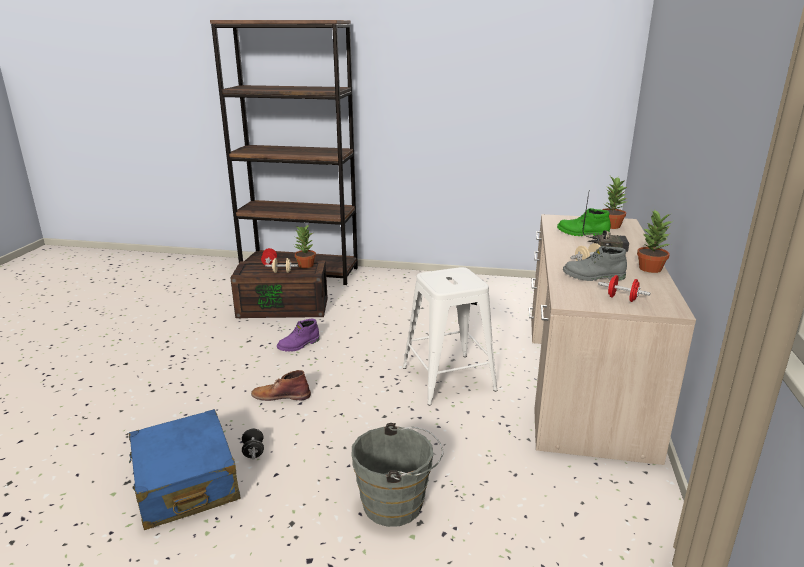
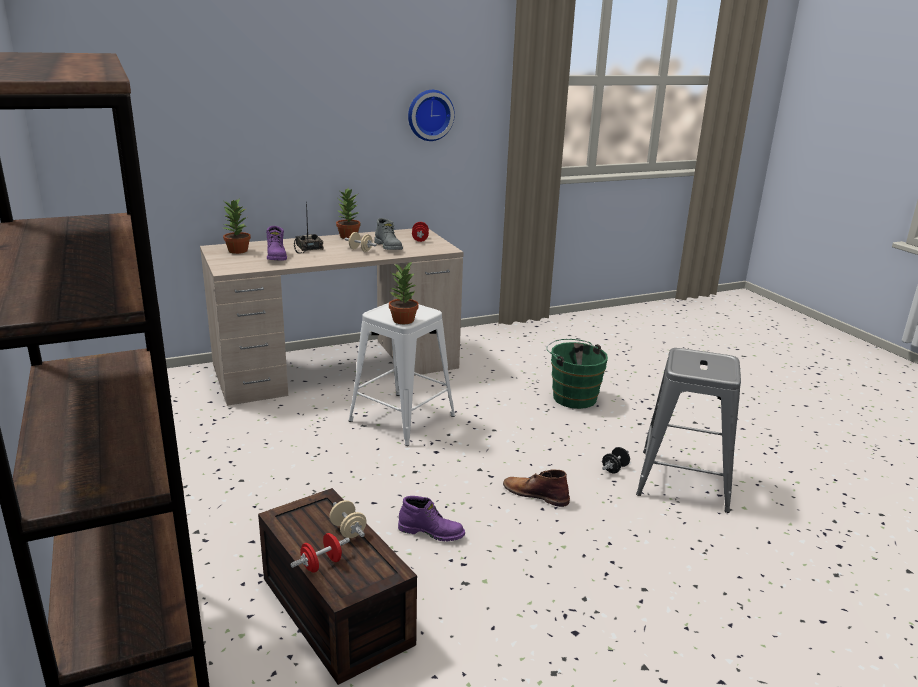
camera: 125 degrees left, 0 degrees up
(186, 483) = (684, 480): blue suitcase -> grey stool
(280, 395) = (535, 493): brown boot -> brown boot turned 150 degrees clockwise
(305, 265) = (299, 521): potted plant -> potted plant (404, 320)
(398, 504) = (572, 396): grey bucket -> green bucket
(582, 234) = (277, 257): green boot -> purple boot
(743, 150) = (429, 115): none -> wall clock

